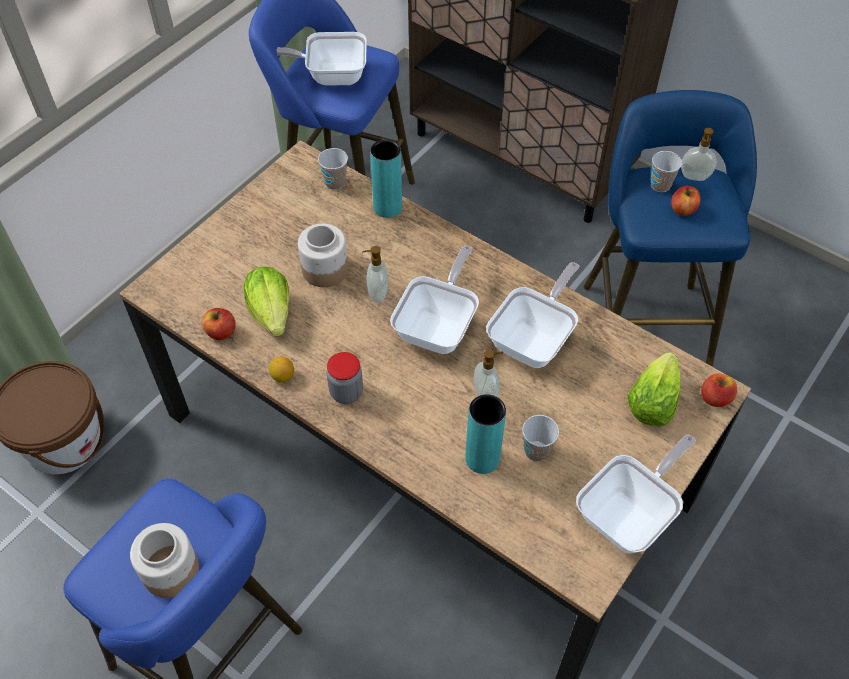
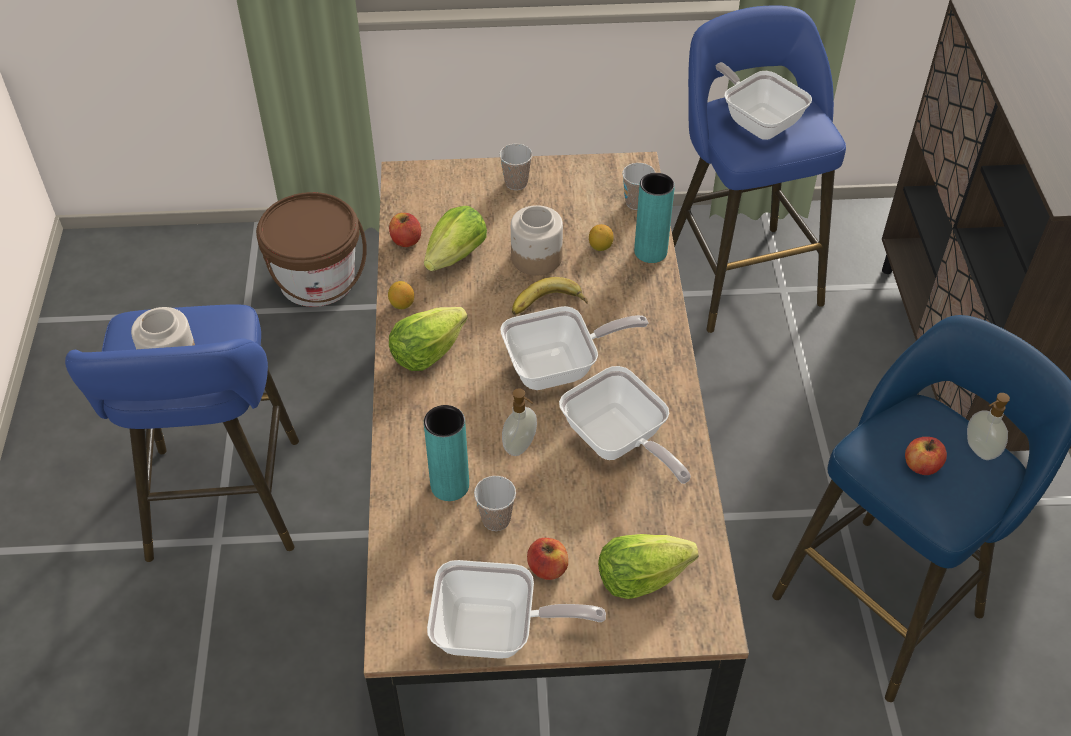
camera: 50 degrees right, 5 degrees down
(346, 392) = (426, 353): jar -> lettuce
(354, 229) = (600, 247): none -> lemon
(377, 293) = (548, 306): soap dispenser -> banana
(534, 339) = (618, 443): frying pan -> frying pan turned 60 degrees clockwise
(660, 185) = (931, 428): cup -> cup (516, 183)
(715, 398) = (701, 627): apple -> apple (547, 568)

